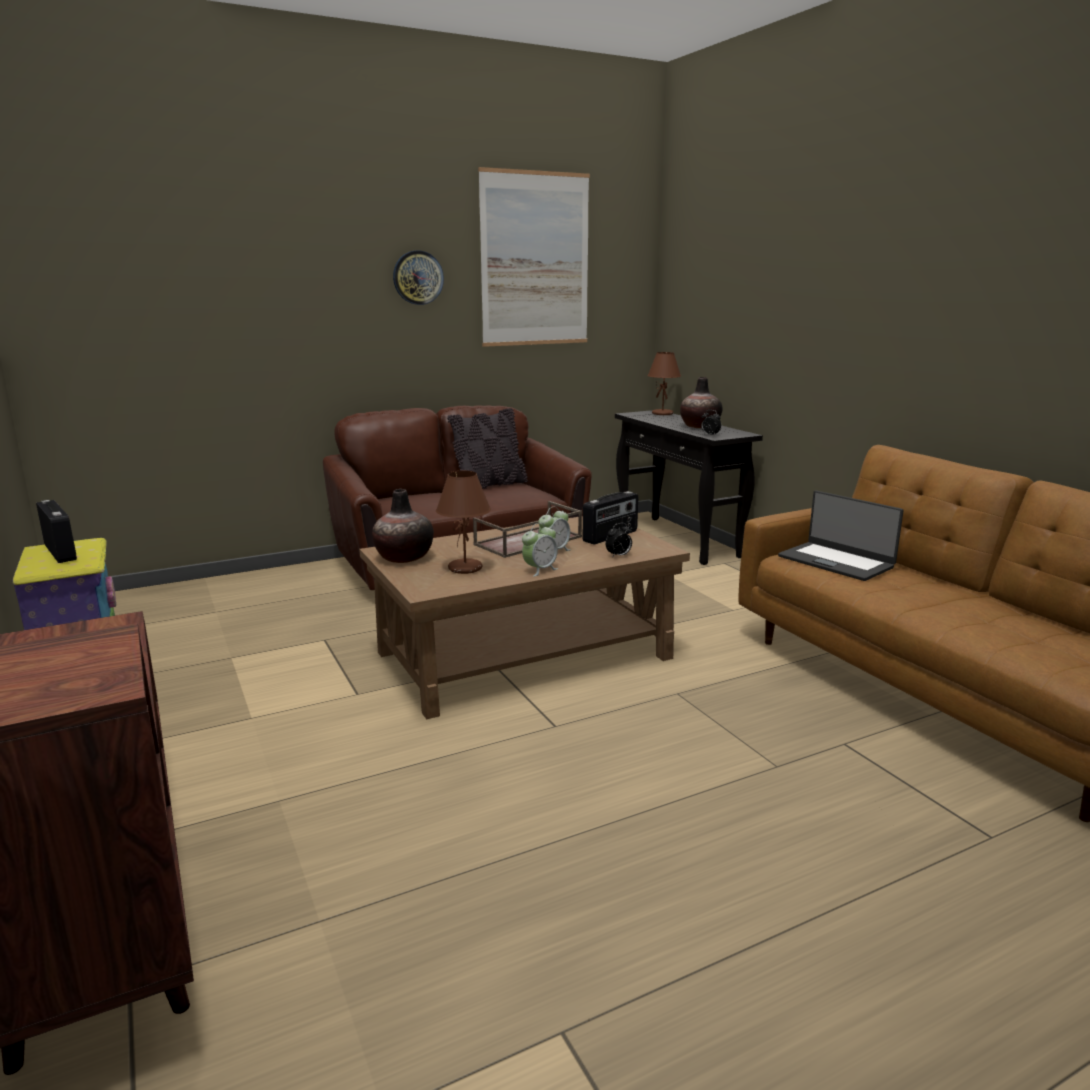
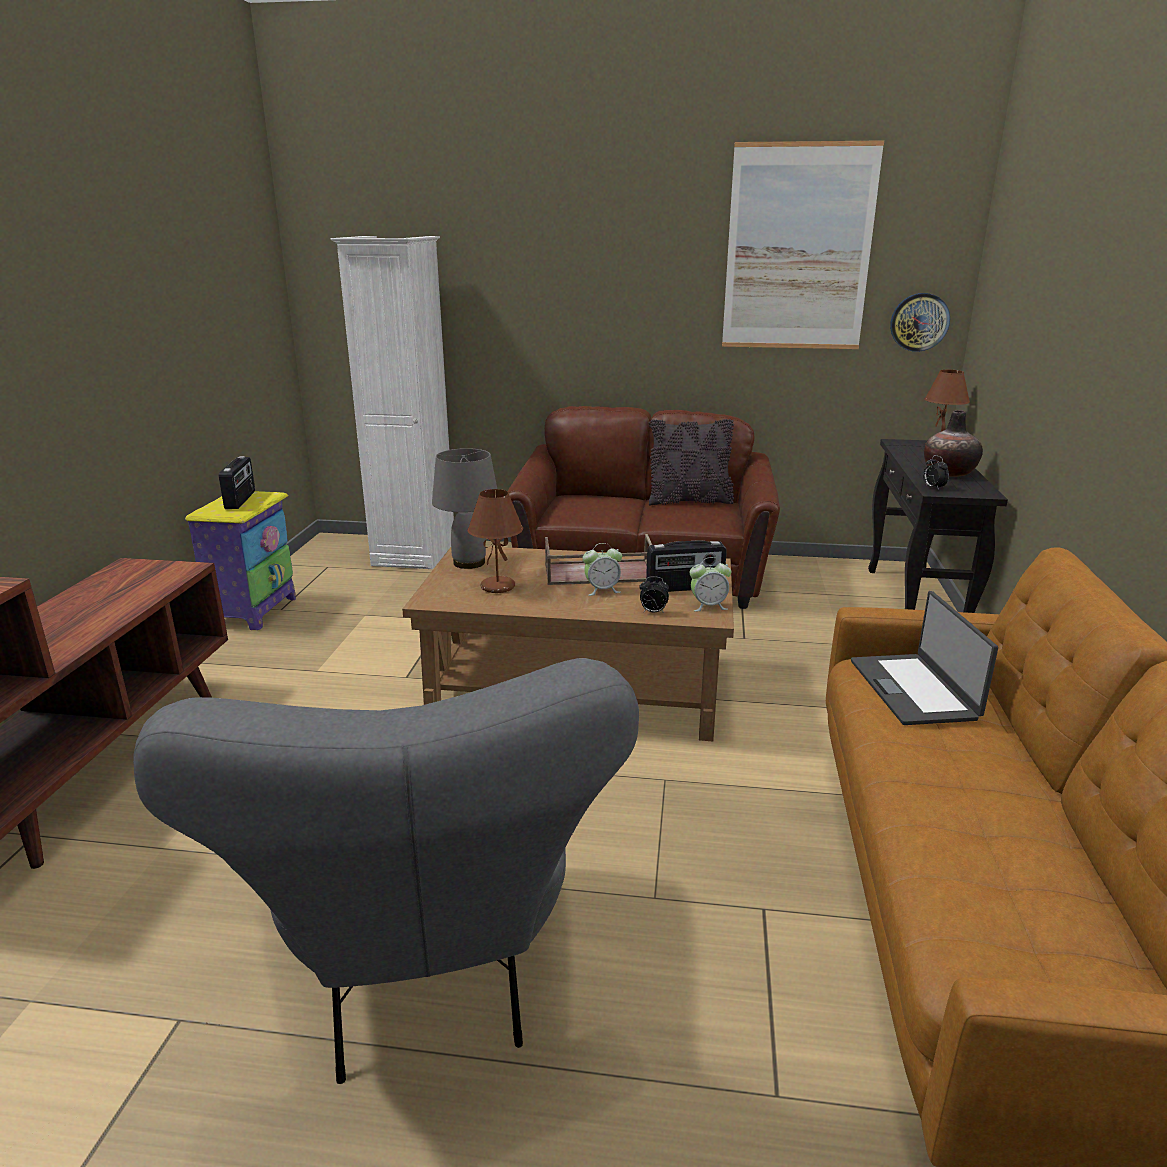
camera: 35 degrees right, 5 degrees up
(206, 595) = (414, 554): none -> white cabinet
(404, 557) = (469, 562): vase -> grey table lamp
(418, 277) = (653, 268): wall clock -> wall clock (919, 322)
(540, 570) = (555, 607): alarm clock -> alarm clock (708, 606)
(708, 887) = (427, 975): none -> grey armchair

